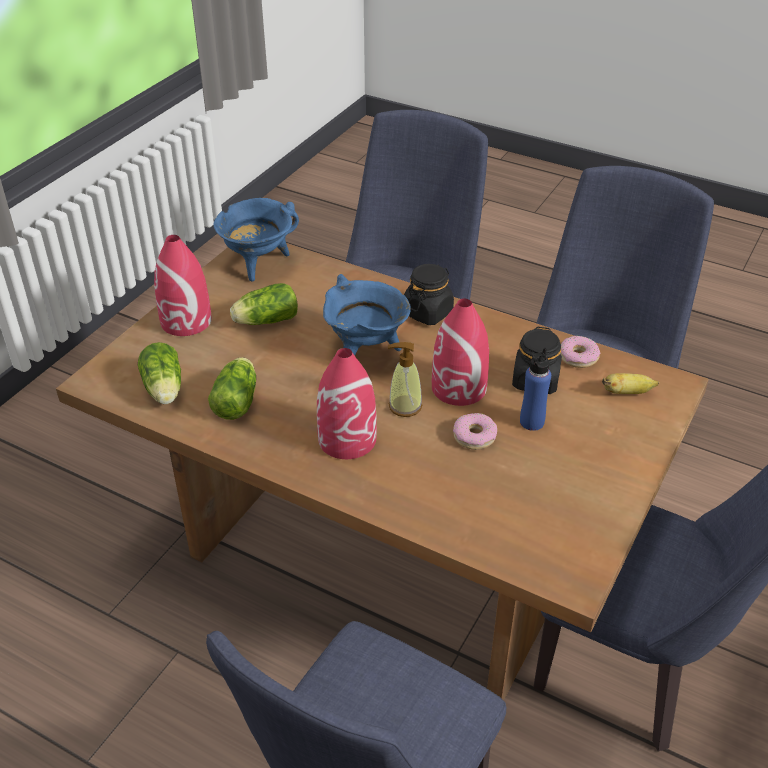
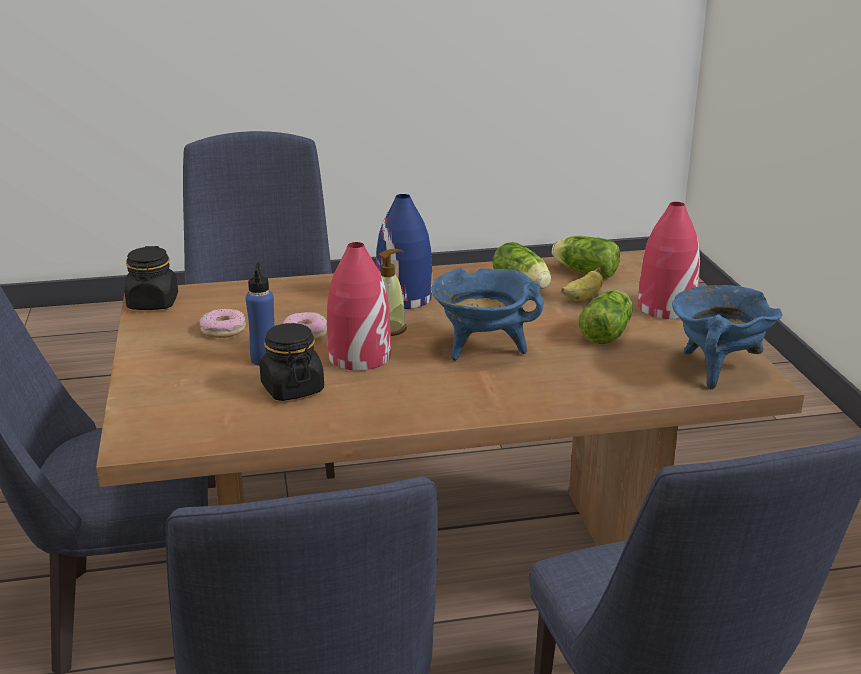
camera: 140 degrees right, 15 degrees down
(347, 439) = (404, 298): red vase -> blue vase
(428, 312) = (477, 400): black jar -> black jar (153, 303)
(578, 357) = (267, 426): donut -> donut (223, 330)
(627, 392) = (186, 415): banana -> banana (582, 298)

